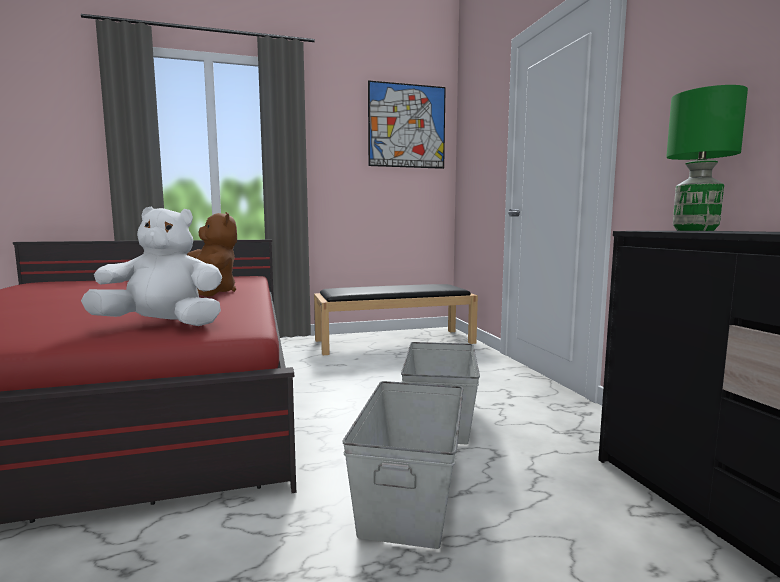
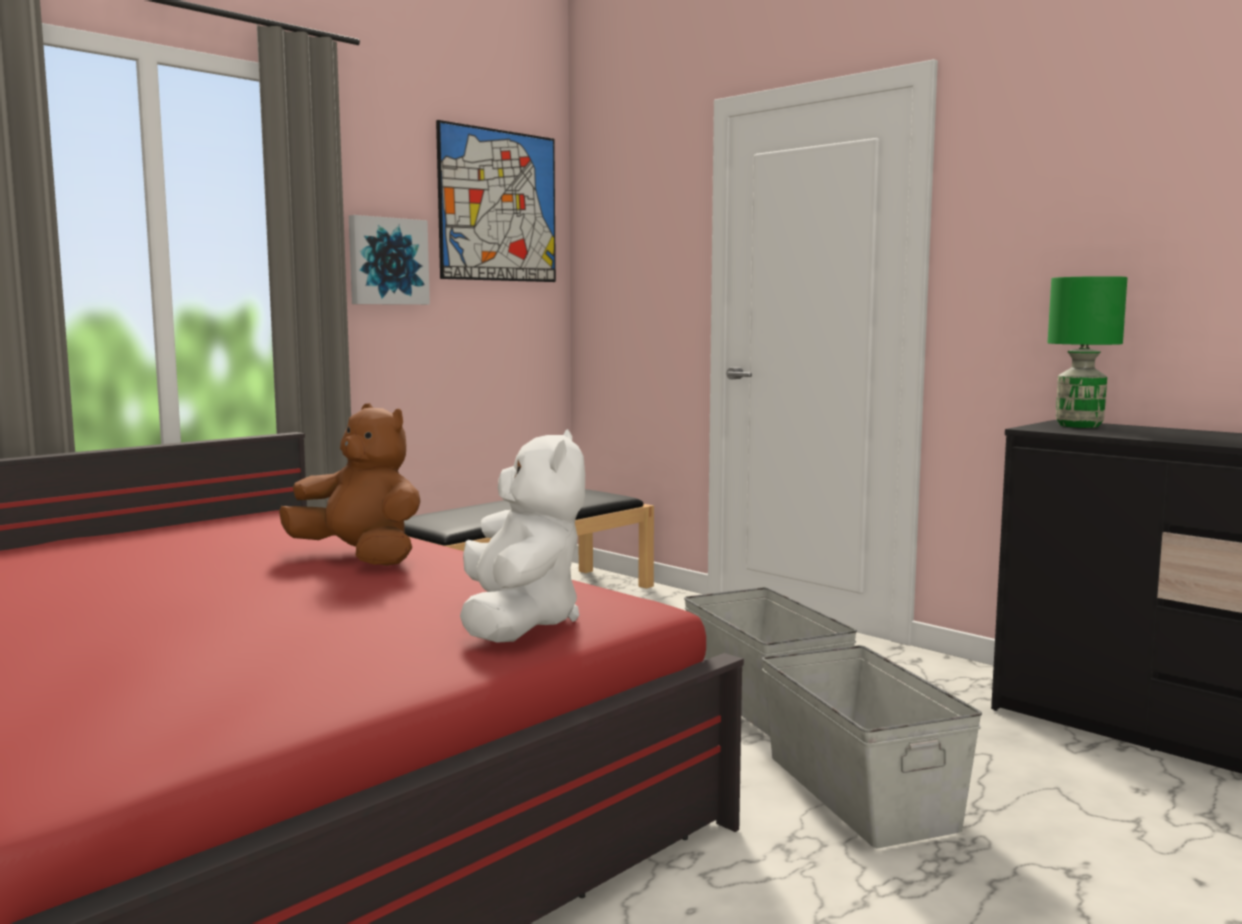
camera: 30 degrees left, 0 degrees up
(163, 325) = (519, 623): white plush toy -> white plush toy turned 120 degrees clockwise
(336, 156) = (387, 261): none -> picture

